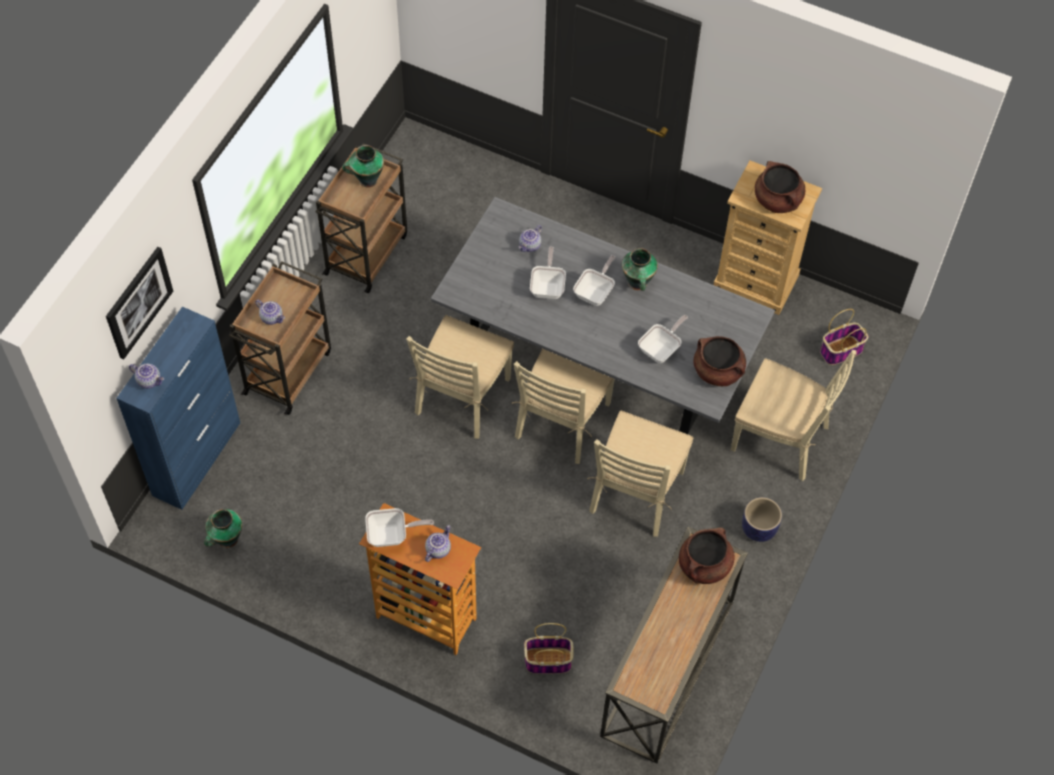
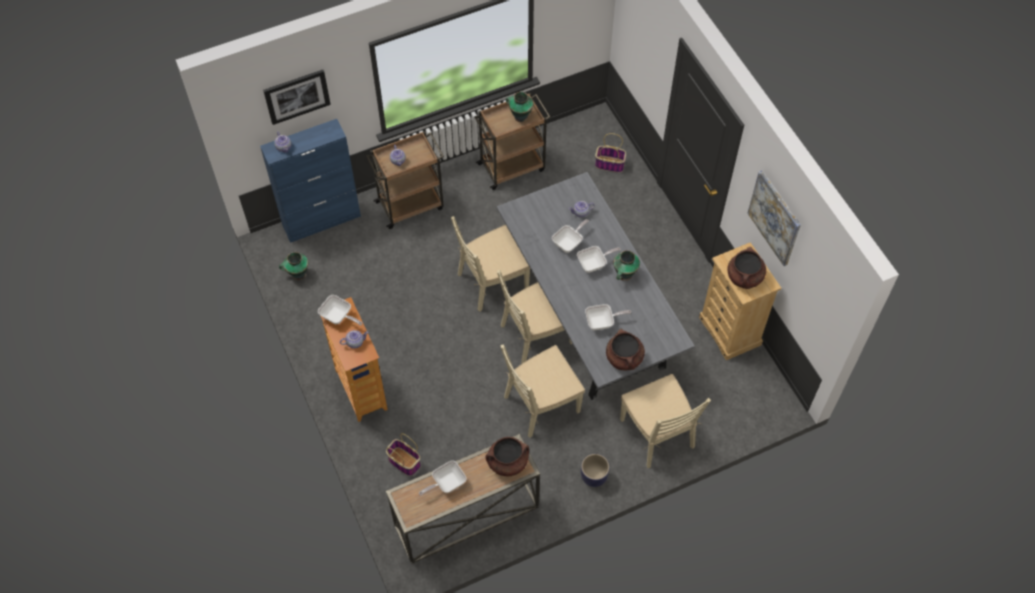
camera: 40 degrees right, 0 degrees up
(662, 635) = (446, 483): none -> frying pan
(789, 109) = (775, 218): none -> picture
(841, 350) = (746, 408): basket -> basket (610, 164)

